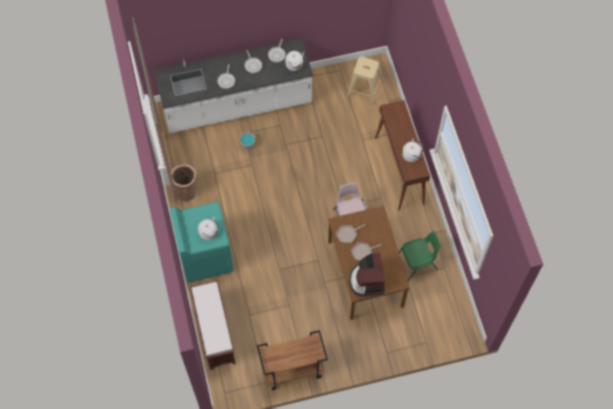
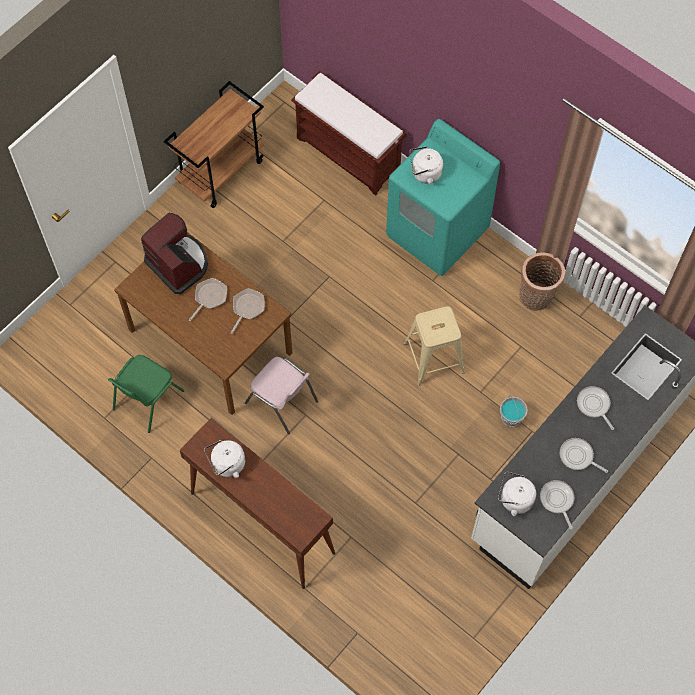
camera: 145 degrees right, 0 degrees up
(364, 89) = (411, 627): beige stool -> beige stool (434, 357)

